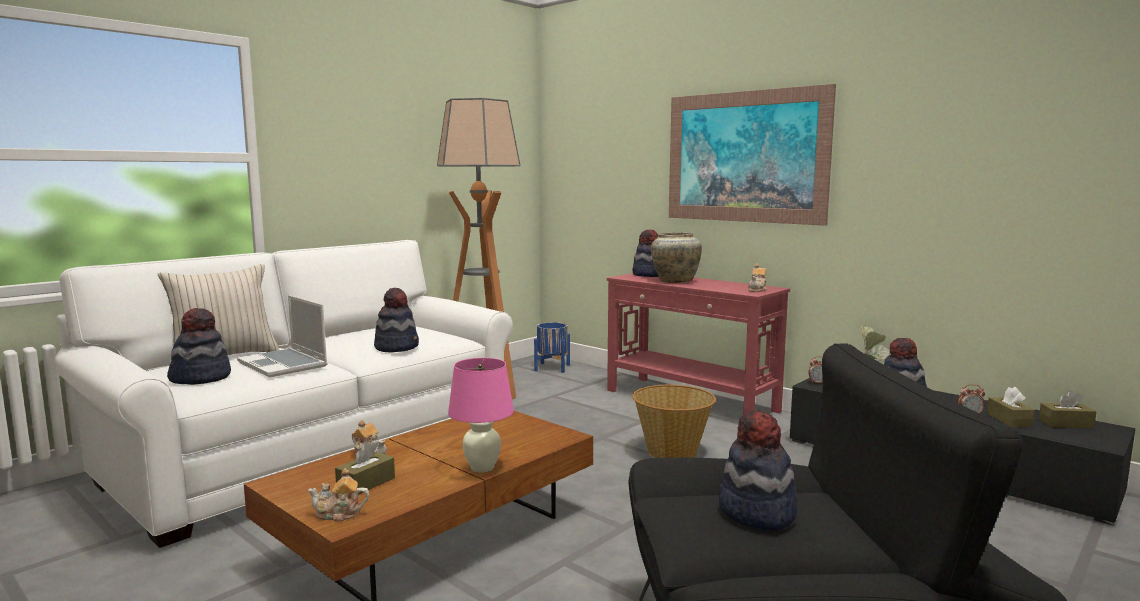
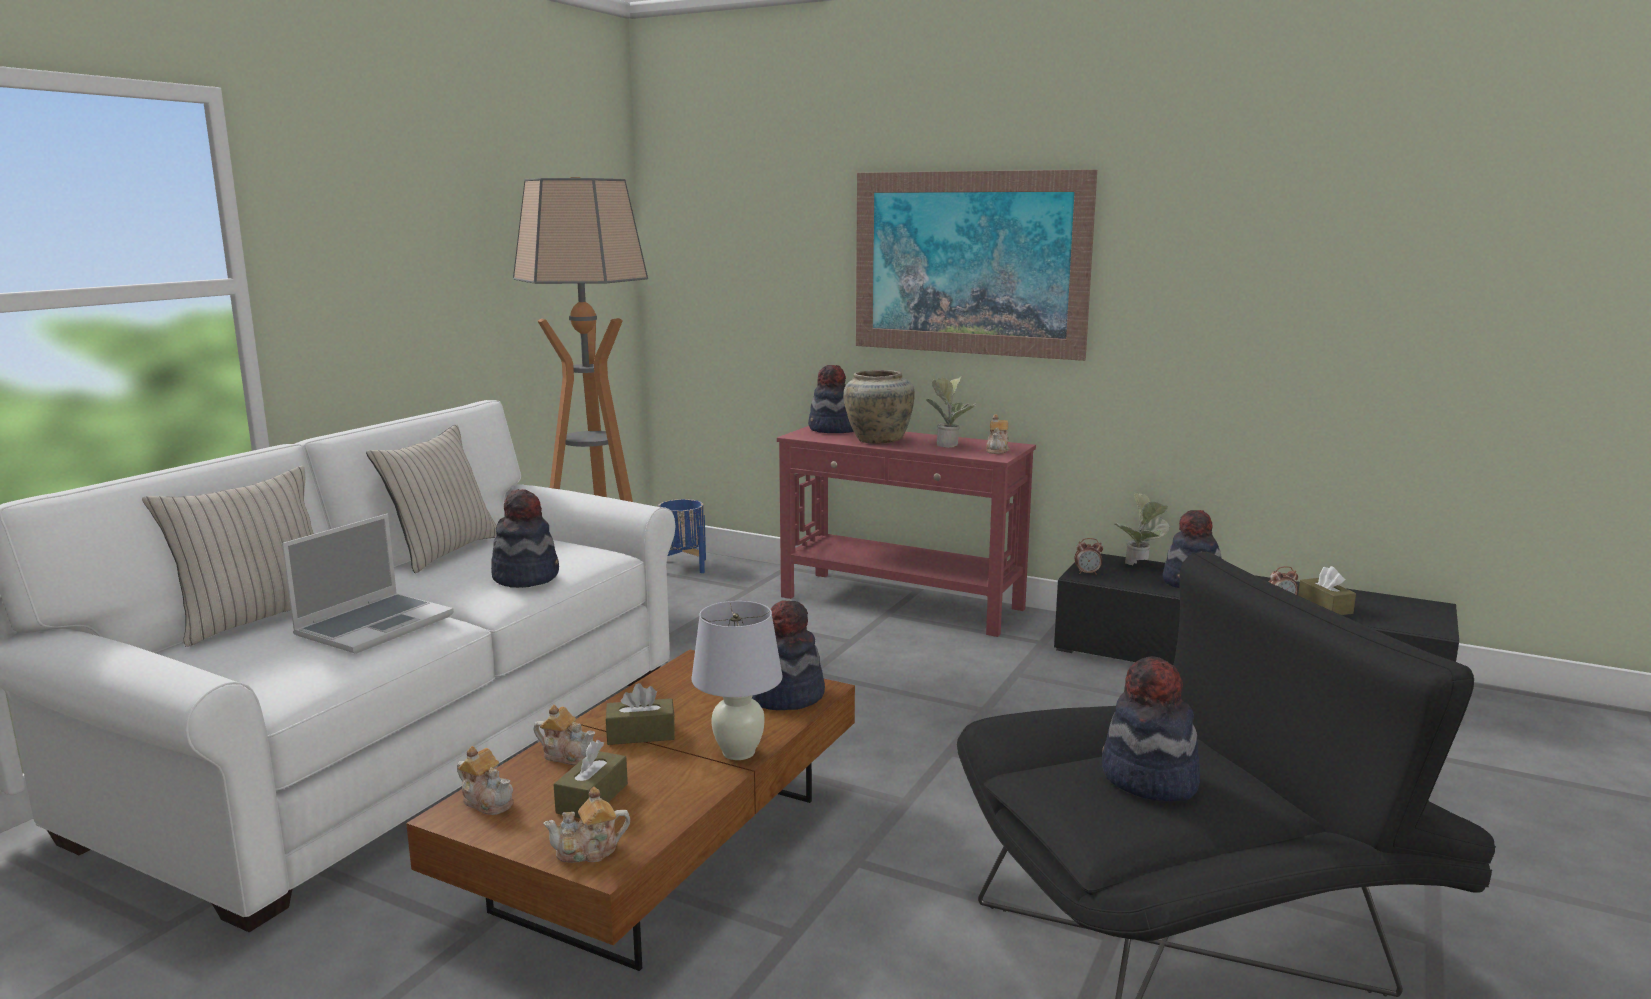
camera: 15 degrees left, 5 degrees up
(200, 378) = (258, 663): hat -> hat (786, 696)
(284, 364) = (375, 625): laptop -> laptop turned 90 degrees counterclockwise
(301, 477) = (488, 801): none -> teapot
(360, 332) = (442, 552): none -> beige pillow
(482, 467) = (738, 752): pink table lamp -> white table lamp
(672, 452) = (915, 684): basket -> none
(724, 285) = (949, 444): none -> potted plant
(1066, 424) = (1385, 606): brown tissue box -> brown tissue box (641, 734)

